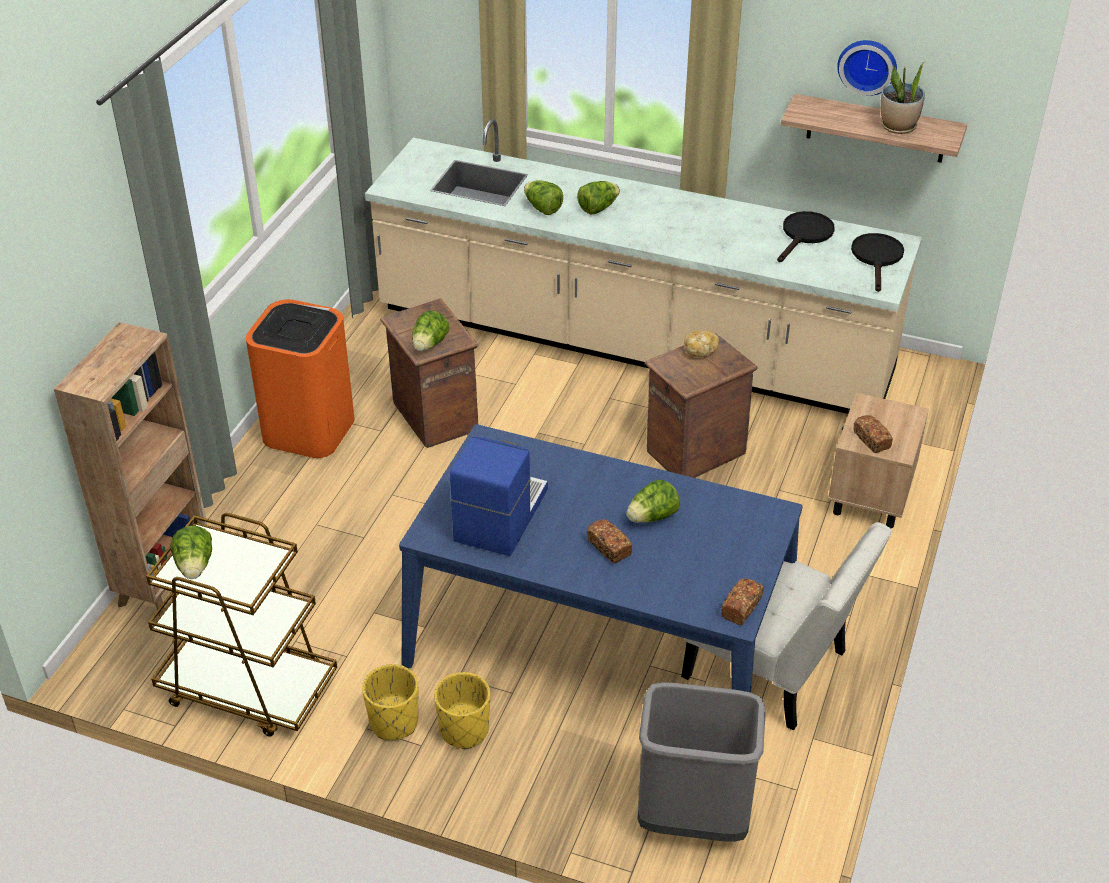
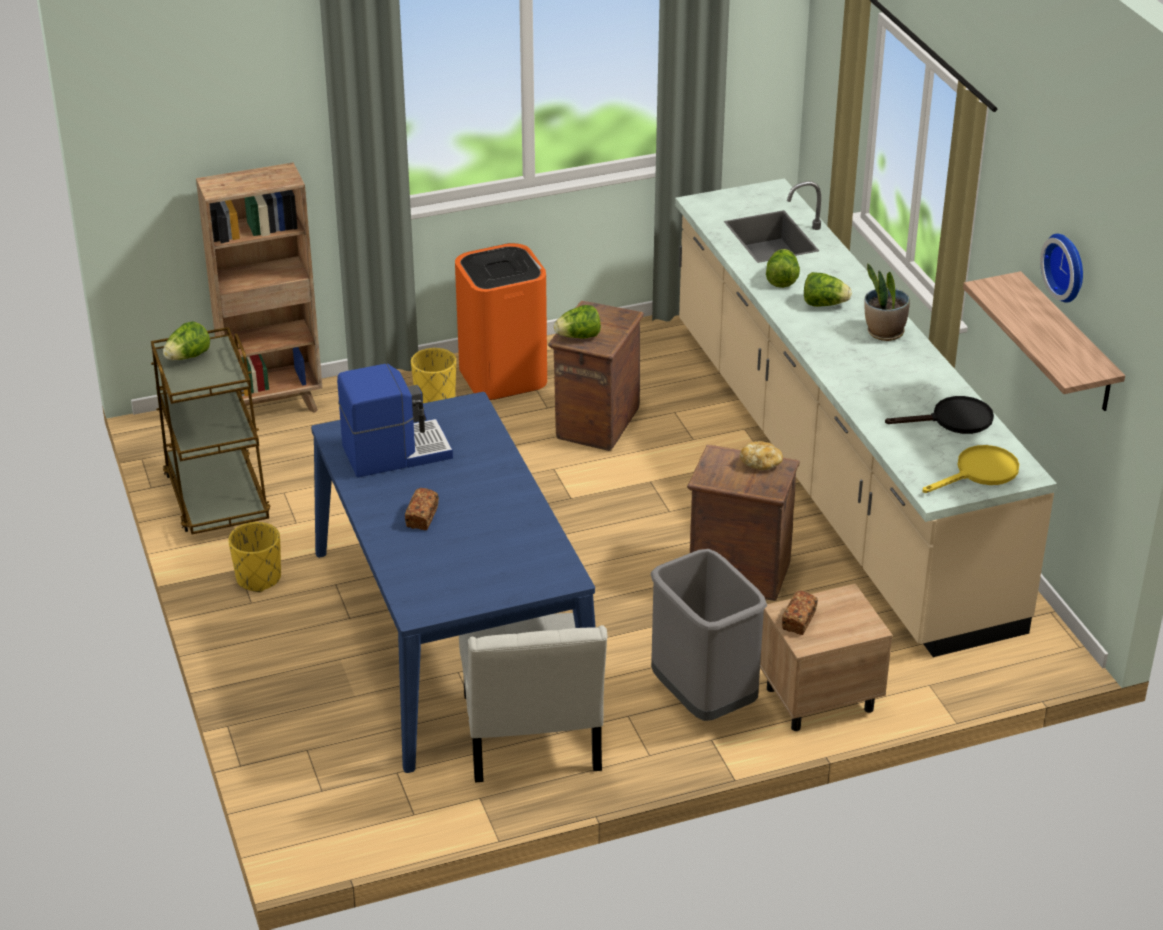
camera: 50 degrees right, 5 degrees down
(464, 730) = (287, 614): yellow planter -> yellow planter (435, 399)
(652, 517) = (483, 521): lettuce -> none
(692, 819) = (323, 772): grey trash can -> grey trash can (702, 699)
(741, 608) = (432, 609): bread -> none
(877, 258) = (980, 472): black frying pan -> yellow frying pan
(898, 127) = (1053, 342): potted plant -> potted plant (884, 332)

